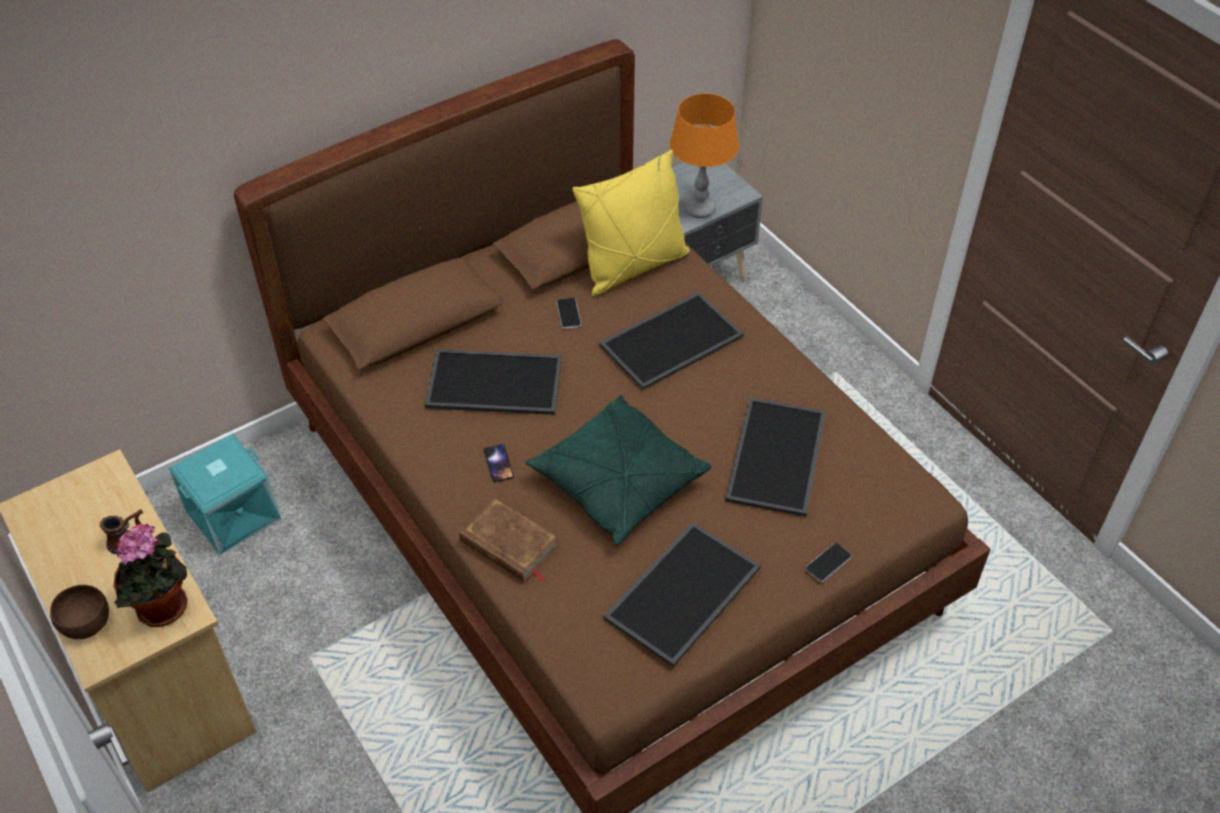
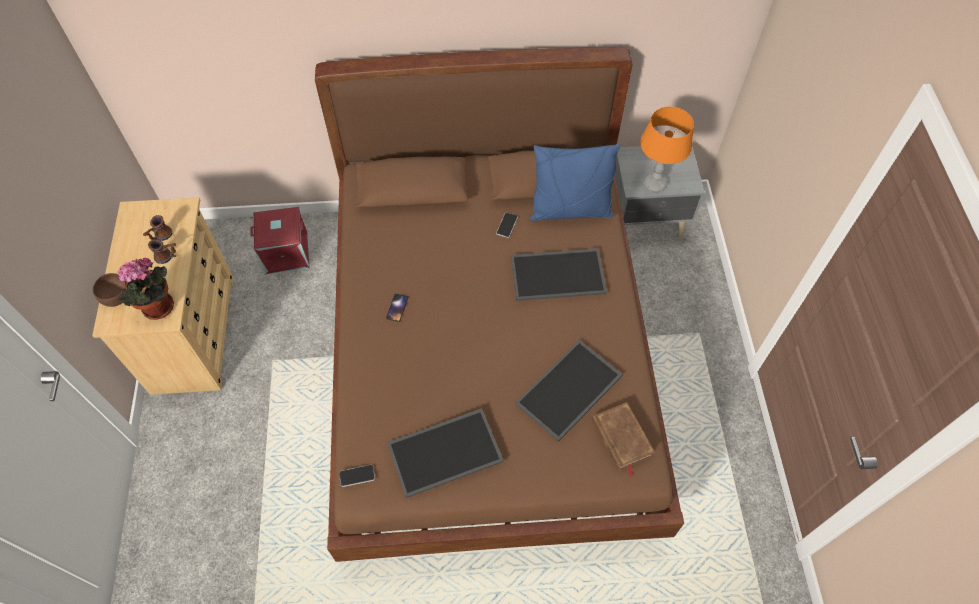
camera: 30 degrees right, 10 degrees up
(98, 521) = (160, 237): none -> mug
(233, 513) = (287, 252): turquoise storage box -> red storage box
(493, 384) = (429, 253): tray -> none
(509, 544) = (367, 364): brown book -> brown book (621, 438)
(618, 482) = (458, 356): green pillow -> none
(633, 266) = (570, 210): yellow pillow -> blue pillow
(828, 563) = (550, 481): phone -> phone (357, 476)

